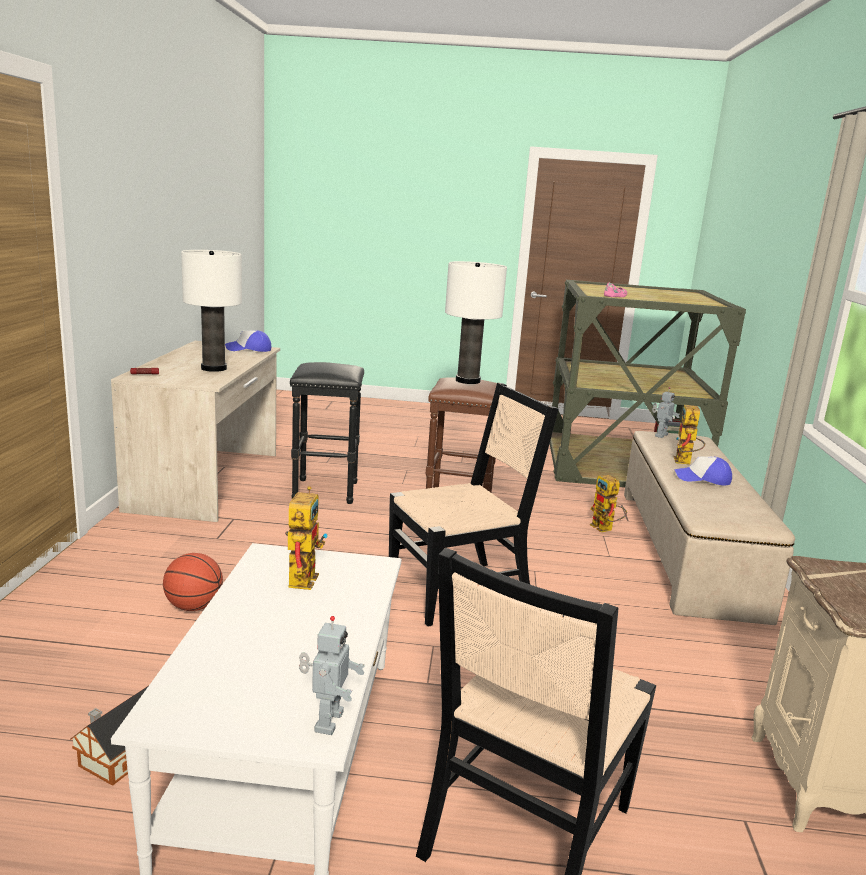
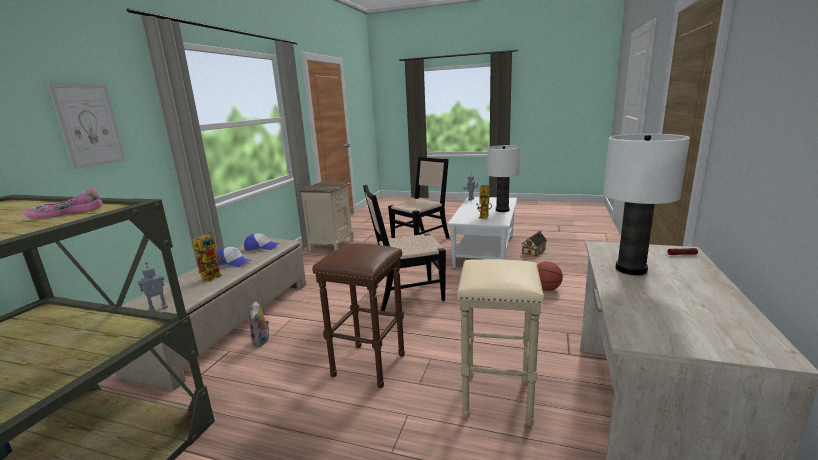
camera: 165 degrees left, 0 degrees up
(249, 349) = (655, 330): cap -> cap (261, 247)
(326, 491) = (495, 396): black stool -> beige stool
(468, 381) = (358, 249): white table lamp -> white table lamp (502, 210)
(605, 529) = (262, 341): toy robot -> plush toy
(798, 264) = (89, 125): none -> picture

